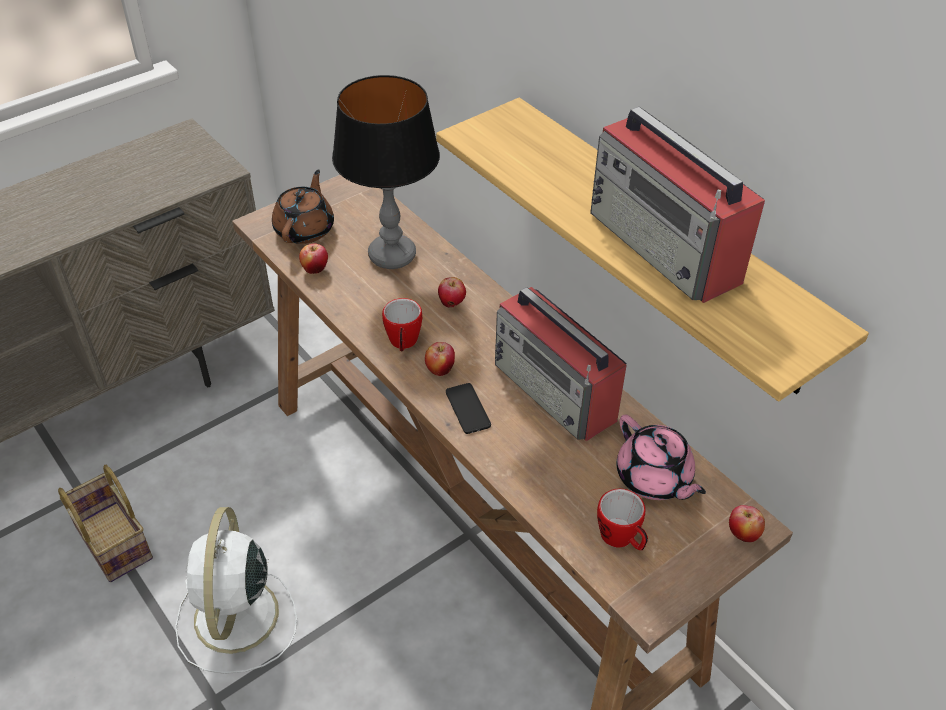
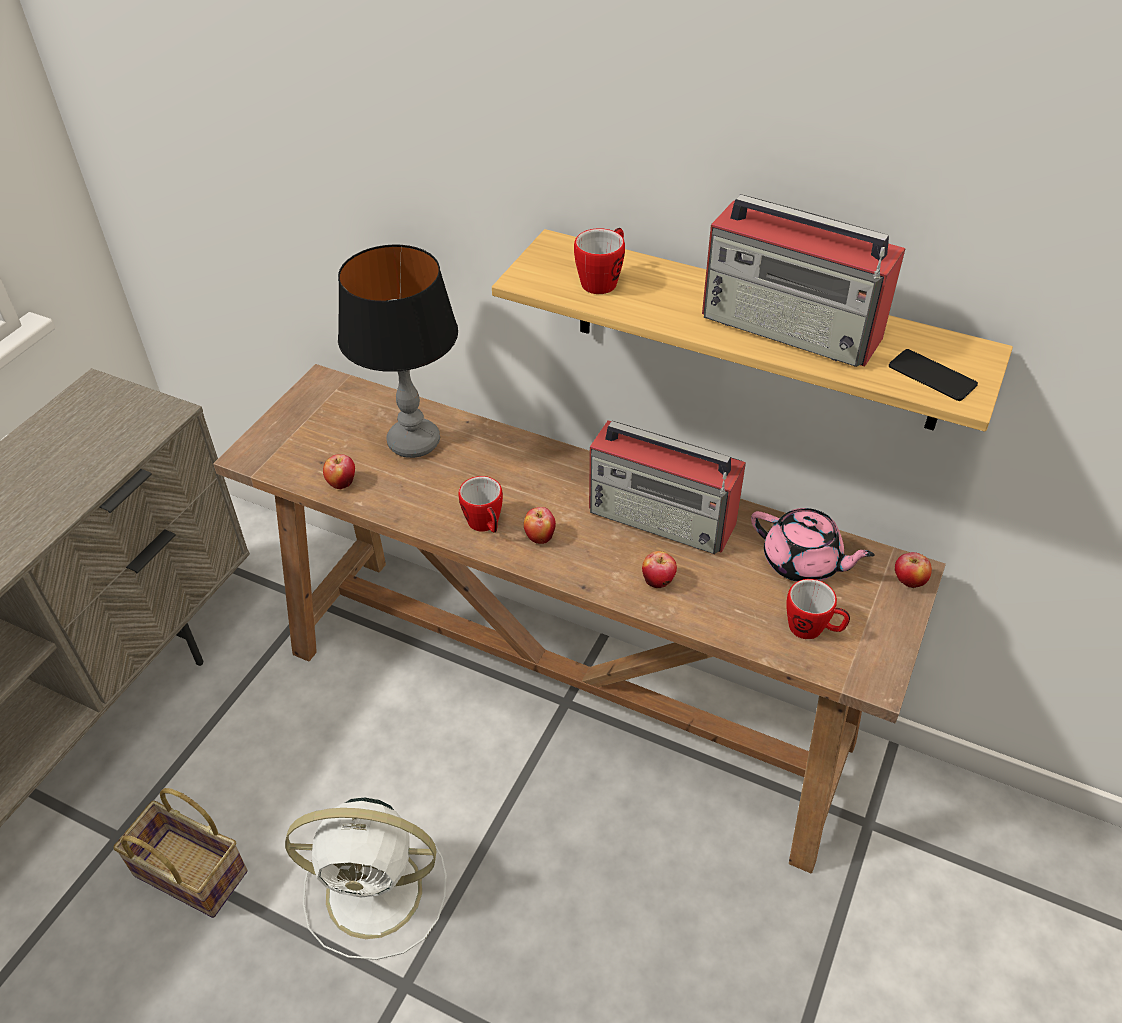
camera: 25 degrees left, 0 degrees up
(236, 619) = (379, 892): white fan -> white fan turned 60 degrees counterclockwise
(305, 229) = (302, 446): brown teapot -> none
(452, 303) = (507, 469): apple -> apple (658, 581)
(468, 409) = (592, 565): phone -> phone (932, 376)
(531, 155) = (603, 280): none -> mug

